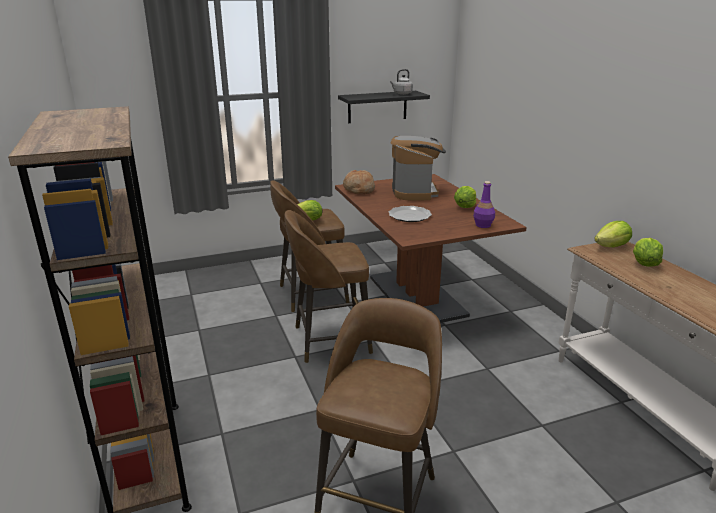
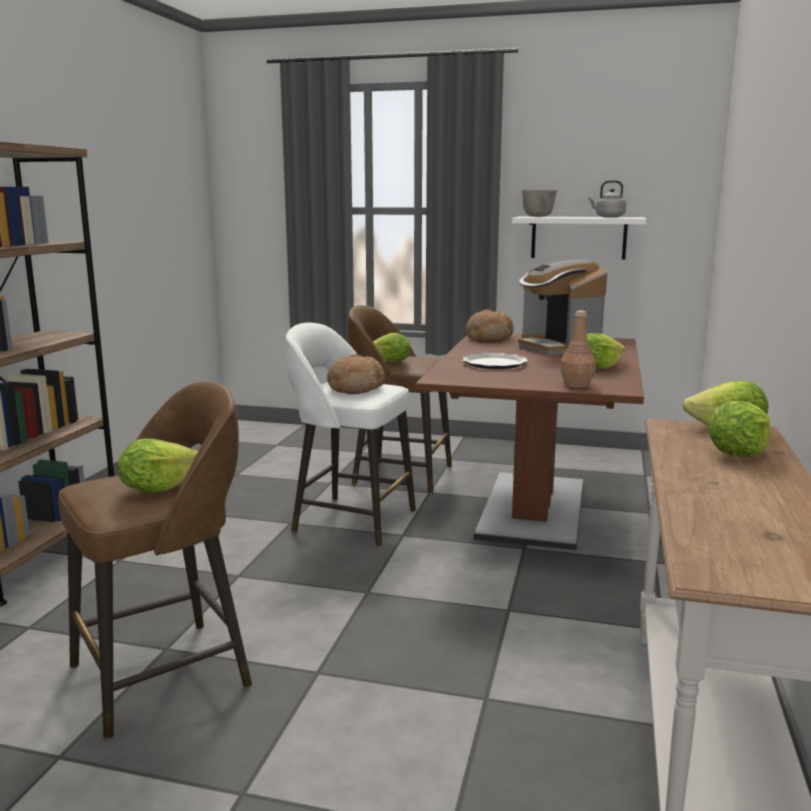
camera: 35 degrees right, 10 degrees down
(329, 340) = (351, 520): brown stool -> white stool
(333, 253) = (355, 388): none -> bread
(356, 95) = (537, 216): none -> grey bowl
(377, 107) = (578, 237): black shelf -> white shelf
(393, 384) = (157, 488): none -> lettuce
(415, 192) = (559, 348): coffee machine -> coffee machine turned 120 degrees clockwise
(483, 225) = (576, 385): purple bottle -> brown bottle

